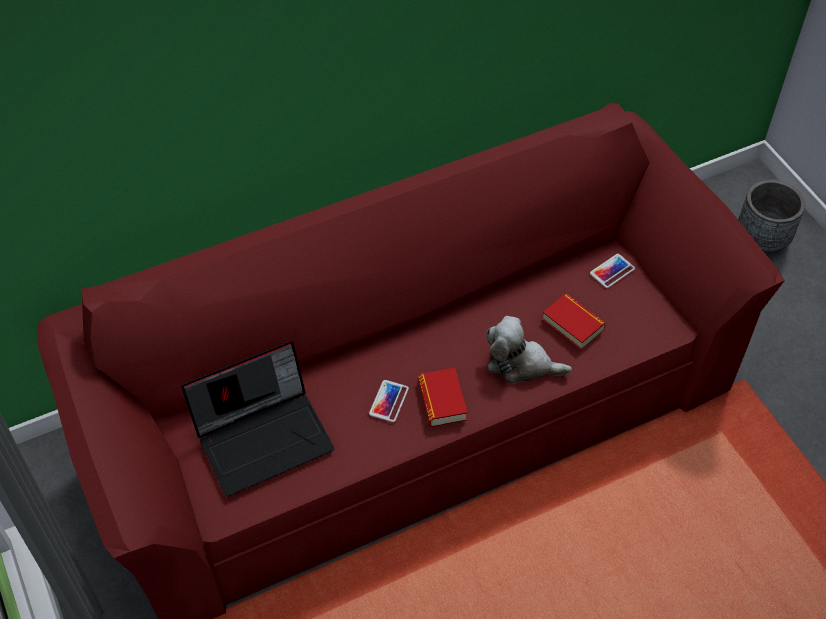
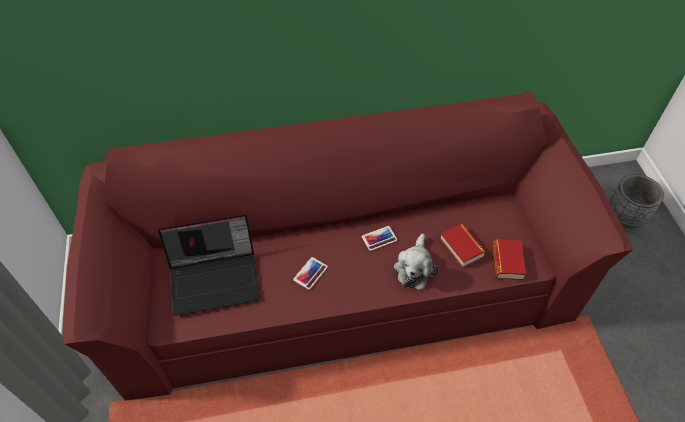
camera: 15 degrees right, 0 degrees up
(442, 401) = (348, 282): book -> book (507, 262)
(521, 364) = (414, 268): plush toy -> plush toy turned 105 degrees counterclockwise
(612, 271) = (502, 215): phone -> phone (379, 238)

